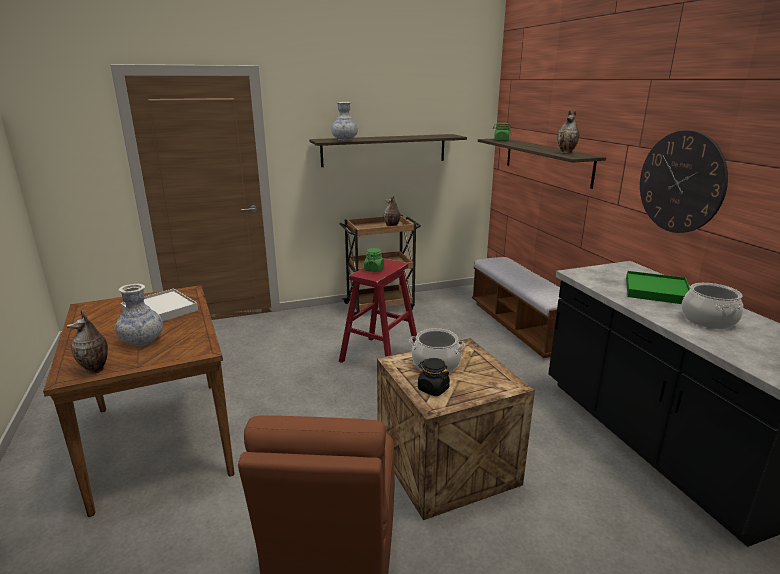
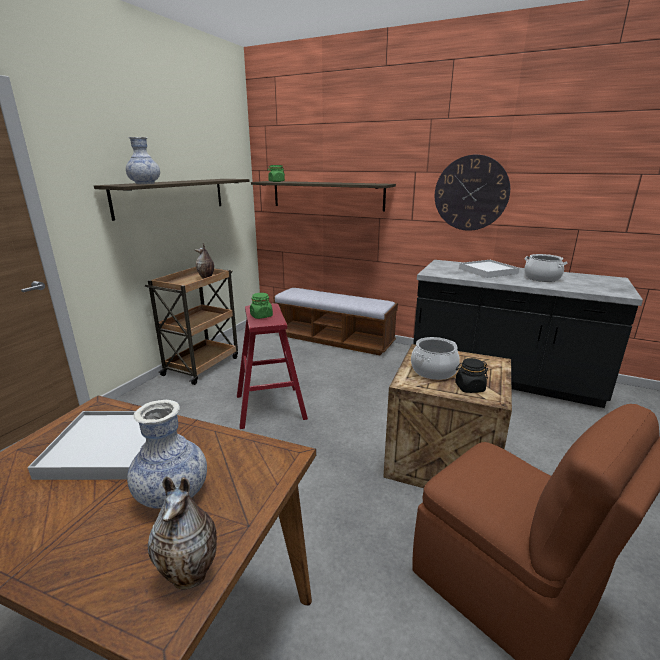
camera: 45 degrees left, 0 degrees up
(567, 152) = (361, 183): vase -> none
(656, 291) = (487, 271): green tray -> white tray

